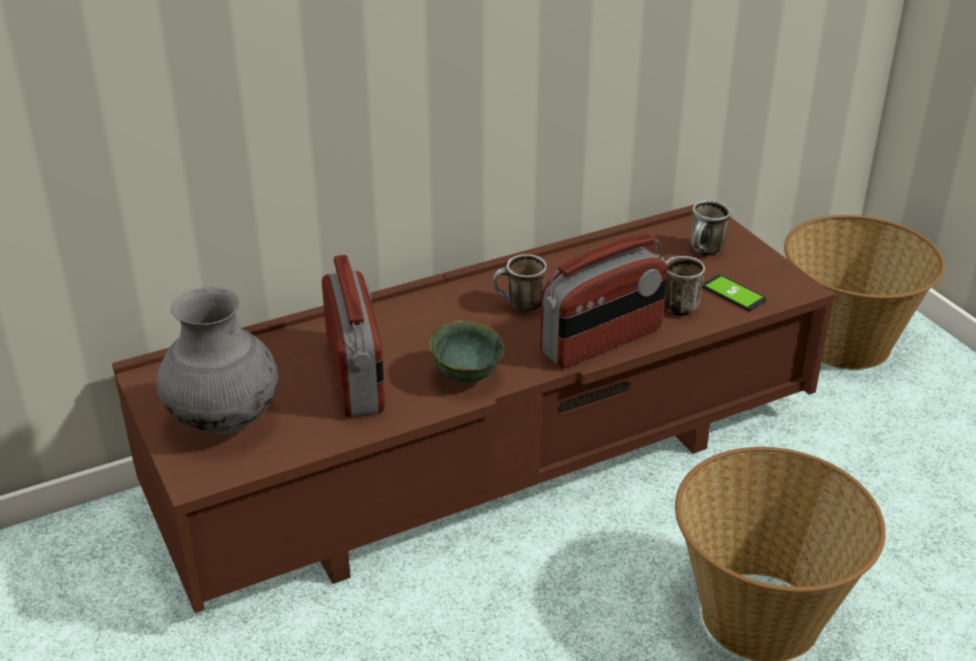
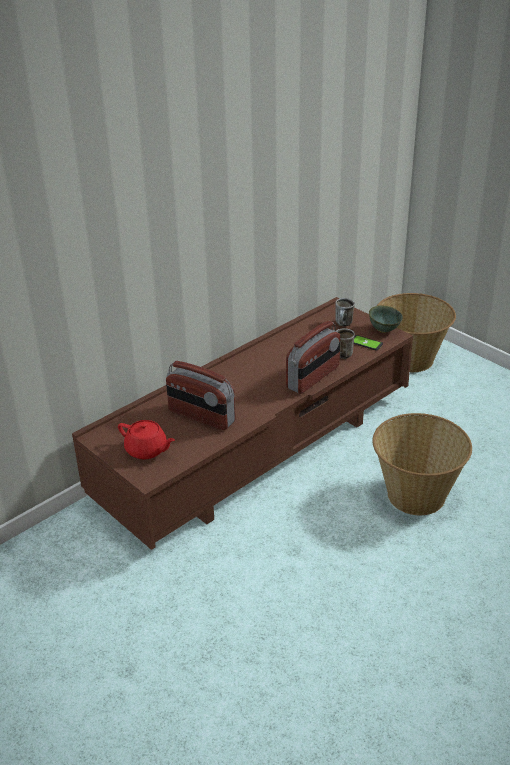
camera: 15 degrees left, 0 degrees up
(225, 421) = (147, 450): grey vase -> red teapot
(356, 376) = (201, 416): radio -> radio turned 150 degrees clockwise
(466, 376) = (255, 406): green bowl -> green bowl (384, 330)
(519, 307) = (265, 368): mug -> none

